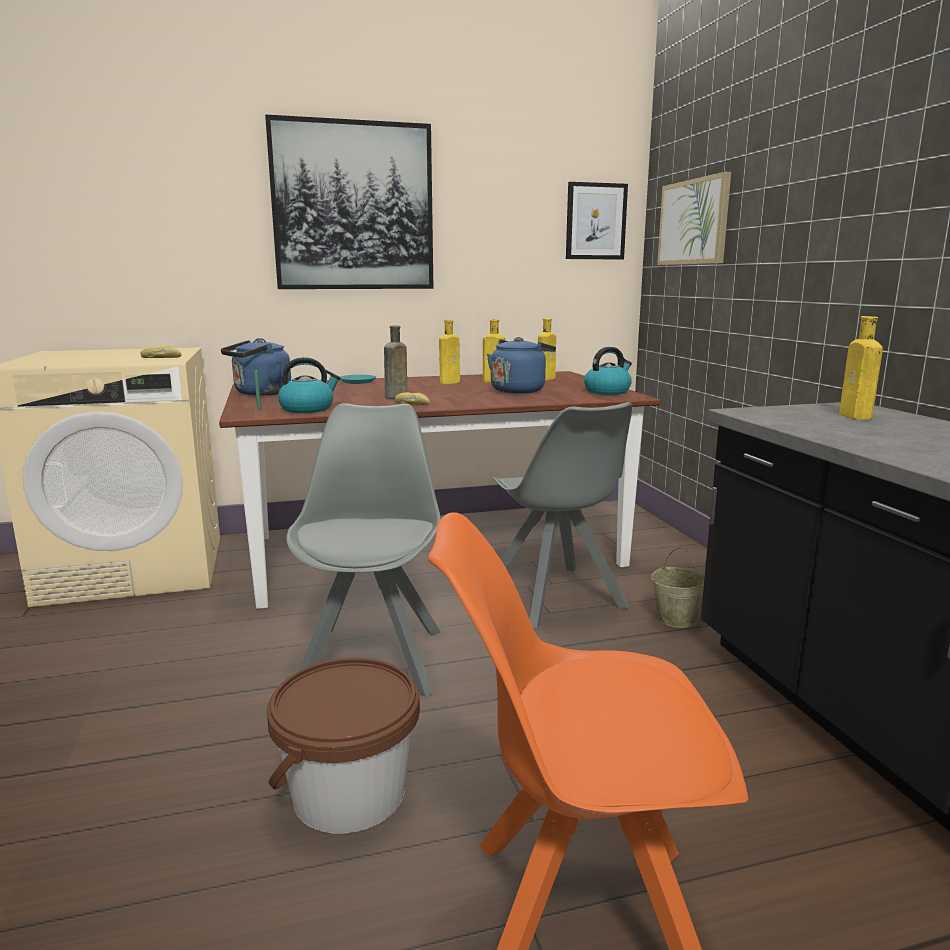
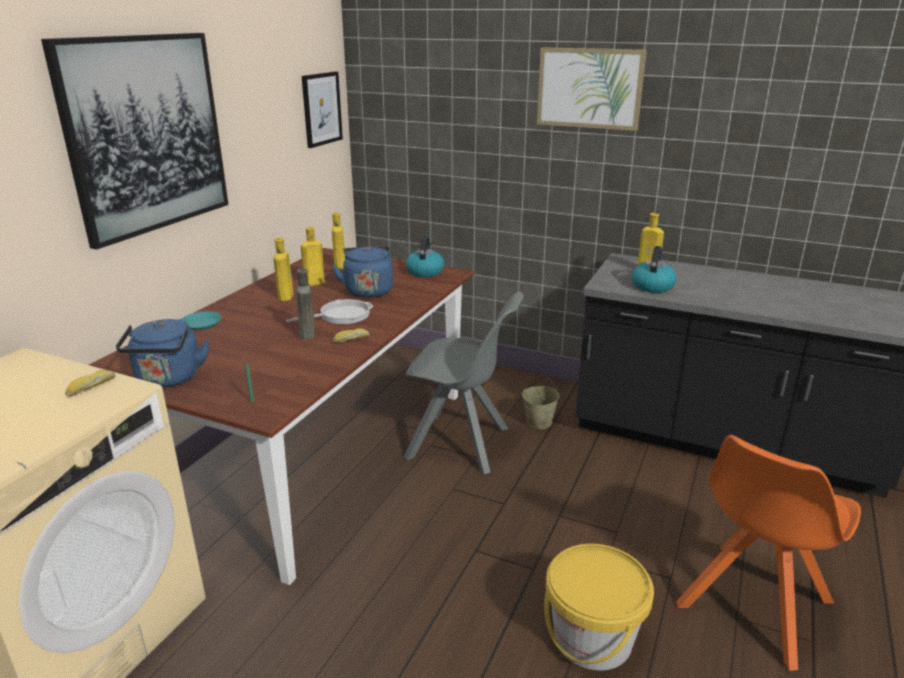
camera: 50 degrees left, 10 degrees up
(308, 409) = (292, 381): kettle -> kettle (652, 286)
(349, 793) = (592, 638): brown bucket -> yellow bucket
(373, 657) = (445, 557): grey chair -> none
(450, 395) = (341, 316): none -> frying pan
(694, 222) = (421, 113): picture -> picture (589, 88)

